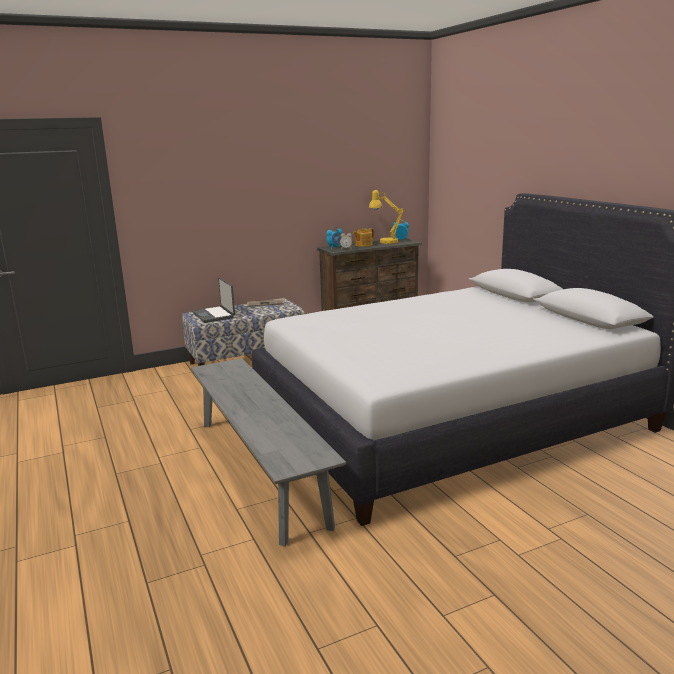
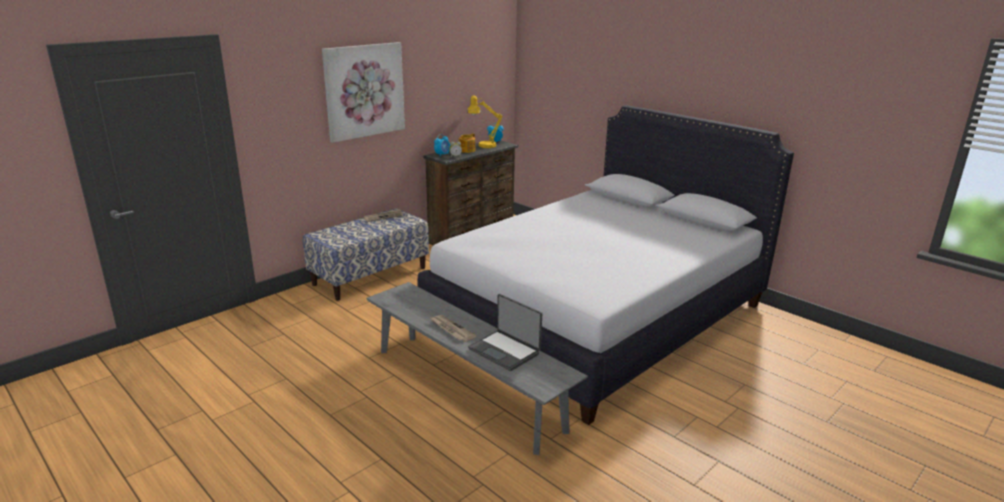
camera: 20 degrees left, 5 degrees up
(214, 315) = (341, 235): laptop -> laptop (505, 351)
(243, 401) = (451, 329): none -> newspaper
(251, 178) = (364, 91): none -> picture

